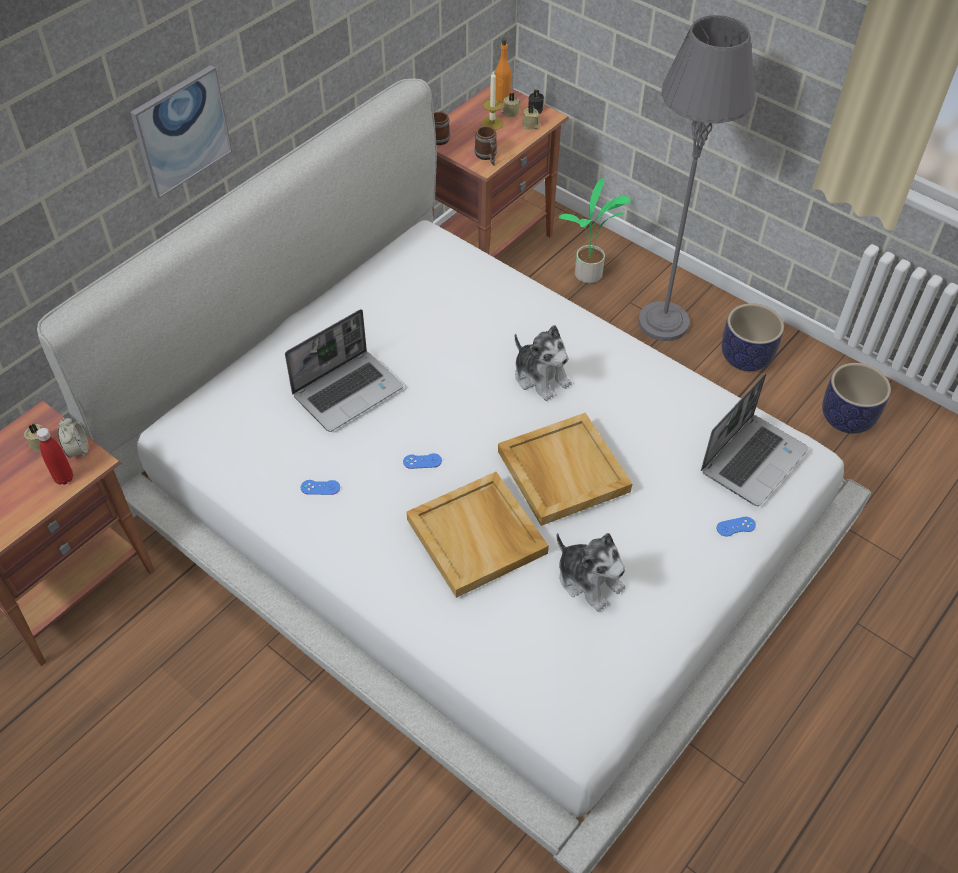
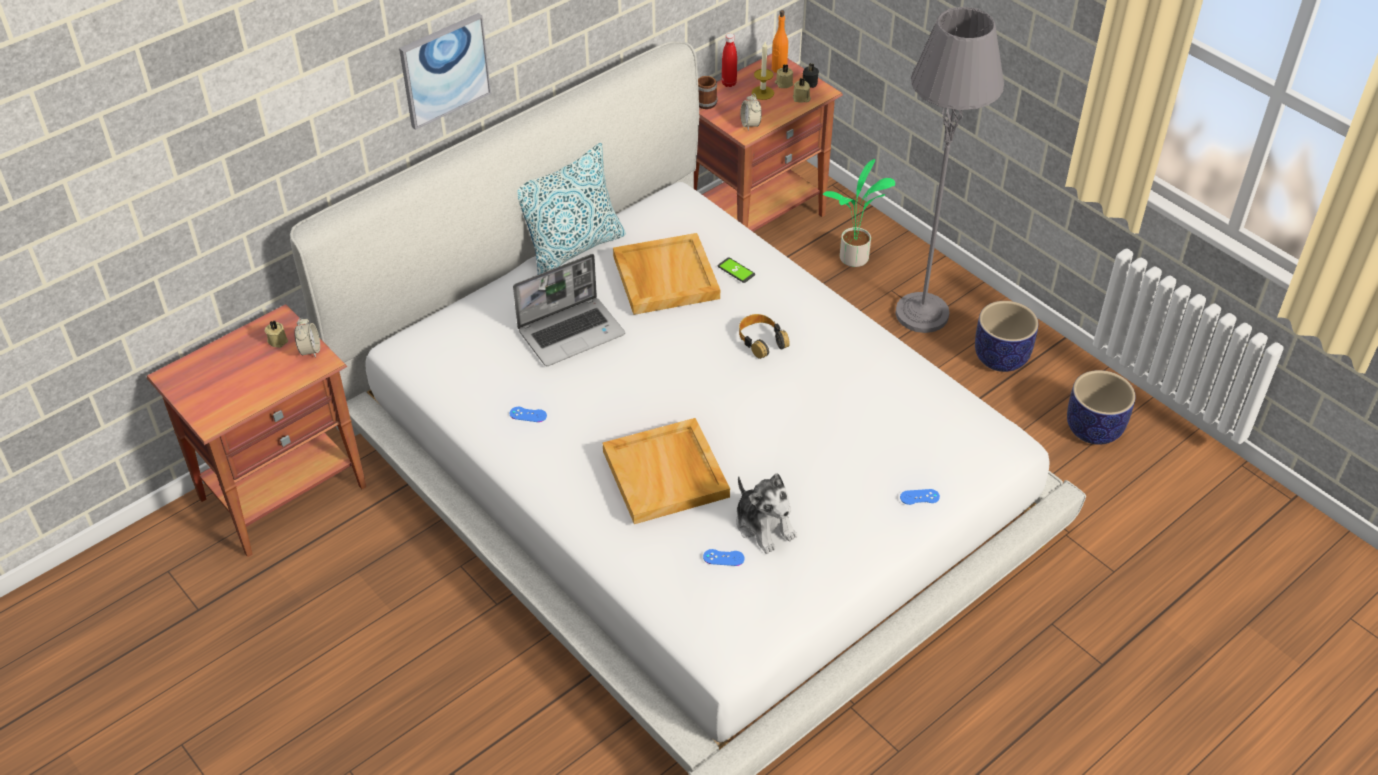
camera: 10 degrees right, 5 degrees down
(64, 478) = (294, 373): red bottle -> red bottle (729, 83)
(332, 301) = (573, 249): none -> pillow
(422, 461) = (629, 402): blue game controller -> blue game controller (723, 557)
(487, 156) = (750, 124): mug -> alarm clock
(500, 307) = (736, 271): none -> phone
(540, 377) = (761, 340): plush toy -> headphones
(562, 471) = (761, 427): beige tray -> beige tray (664, 277)
(753, 459) = (953, 439): laptop -> none

